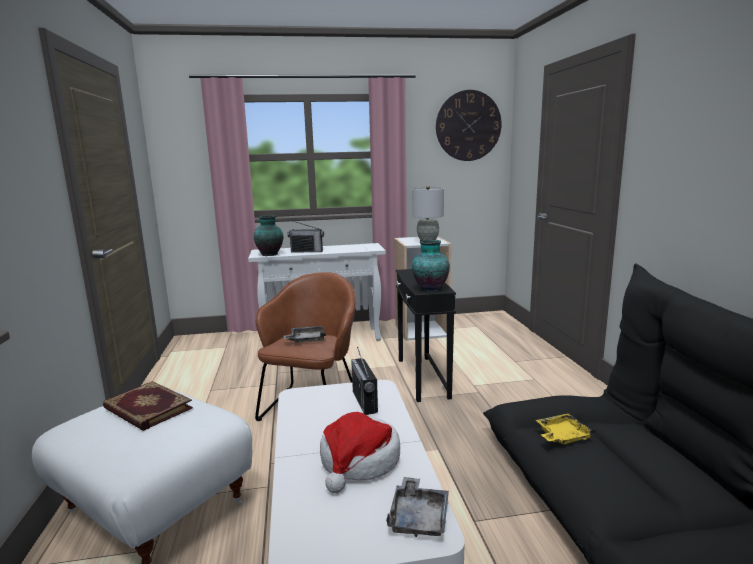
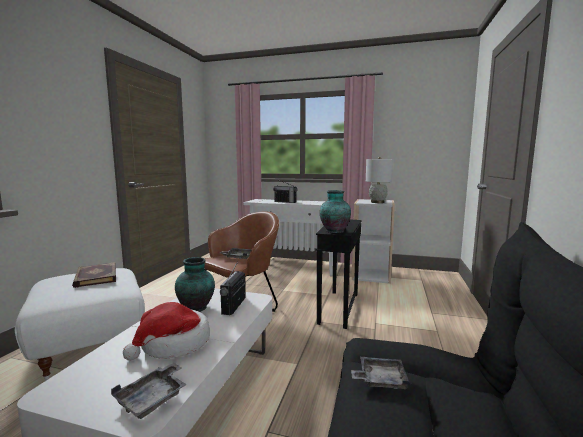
camera: 25 degrees right, 5 degrees down
(270, 254) = (260, 201): vase -> vase (197, 308)
(468, 126) = (430, 111): wall clock -> none
(562, 436) = (380, 379): yellow tray -> grey tray

